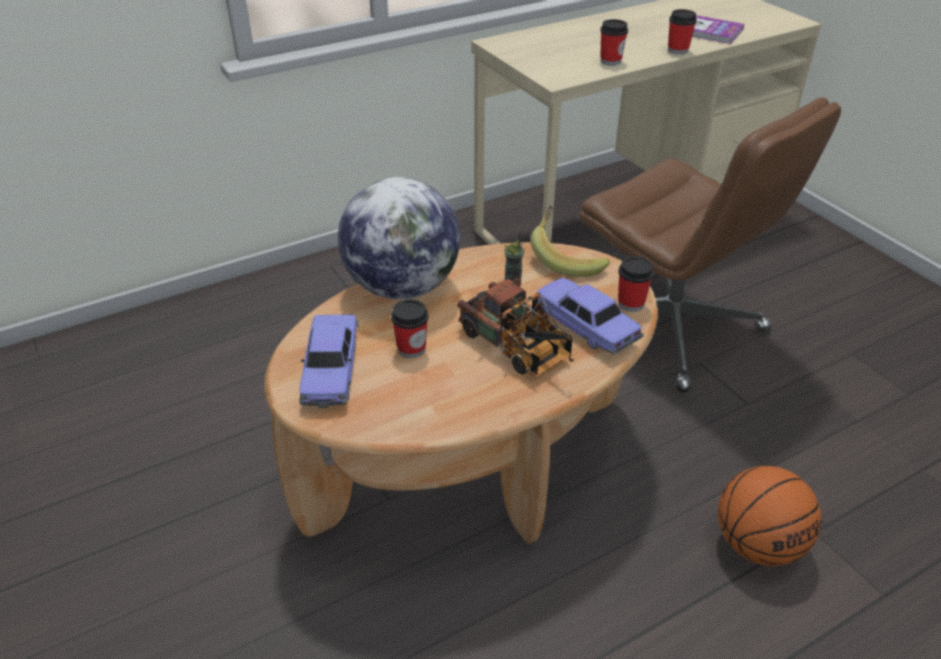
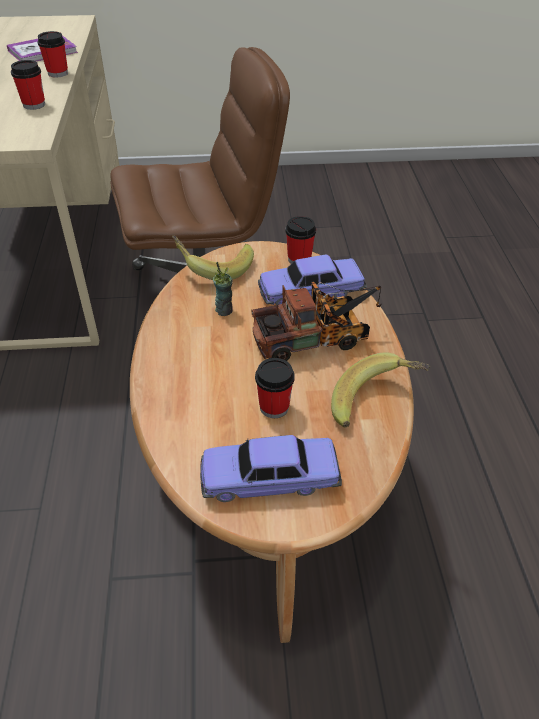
camera: 65 degrees left, 5 degrees up
(331, 370) = (269, 478): toy car -> toy car turned 150 degrees clockwise
(402, 287) = (173, 384): globe -> none
(456, 411) = (376, 404): none -> banana
(758, 545) = (426, 350): basketball -> none

